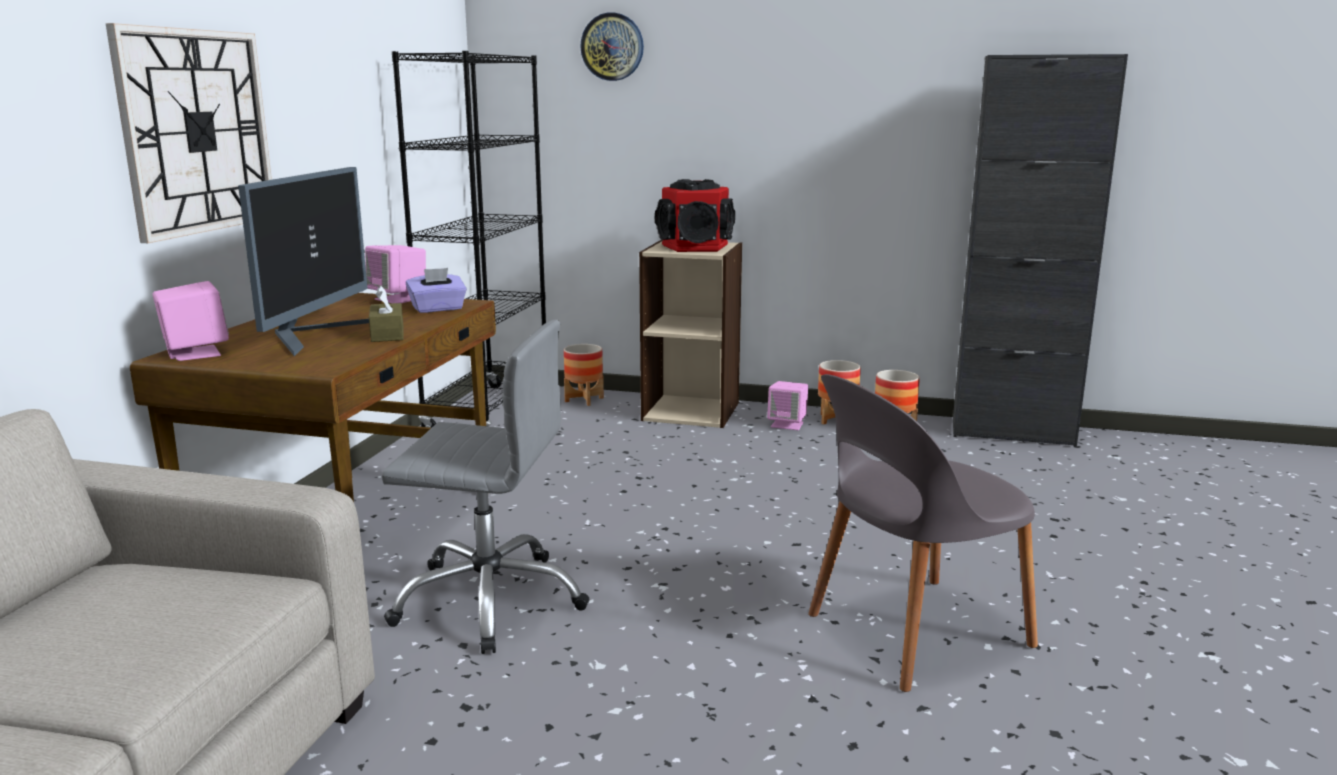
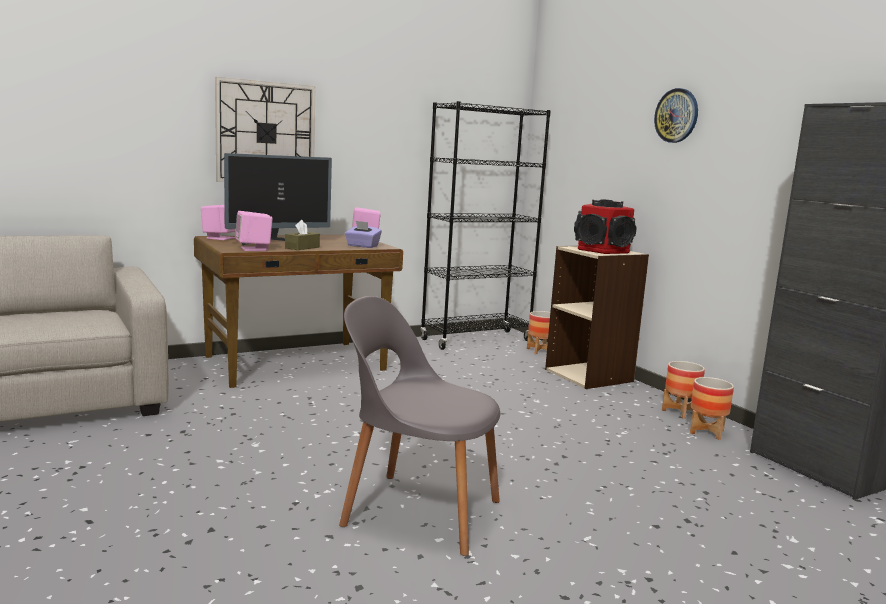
camera: 45 degrees right, 5 degrees down
(490, 600) = (281, 405): grey office chair -> none
(612, 47) = (597, 104): wall clock -> wall clock (676, 115)
(787, 424) = (635, 402): pink speaker -> pink speaker (254, 249)

